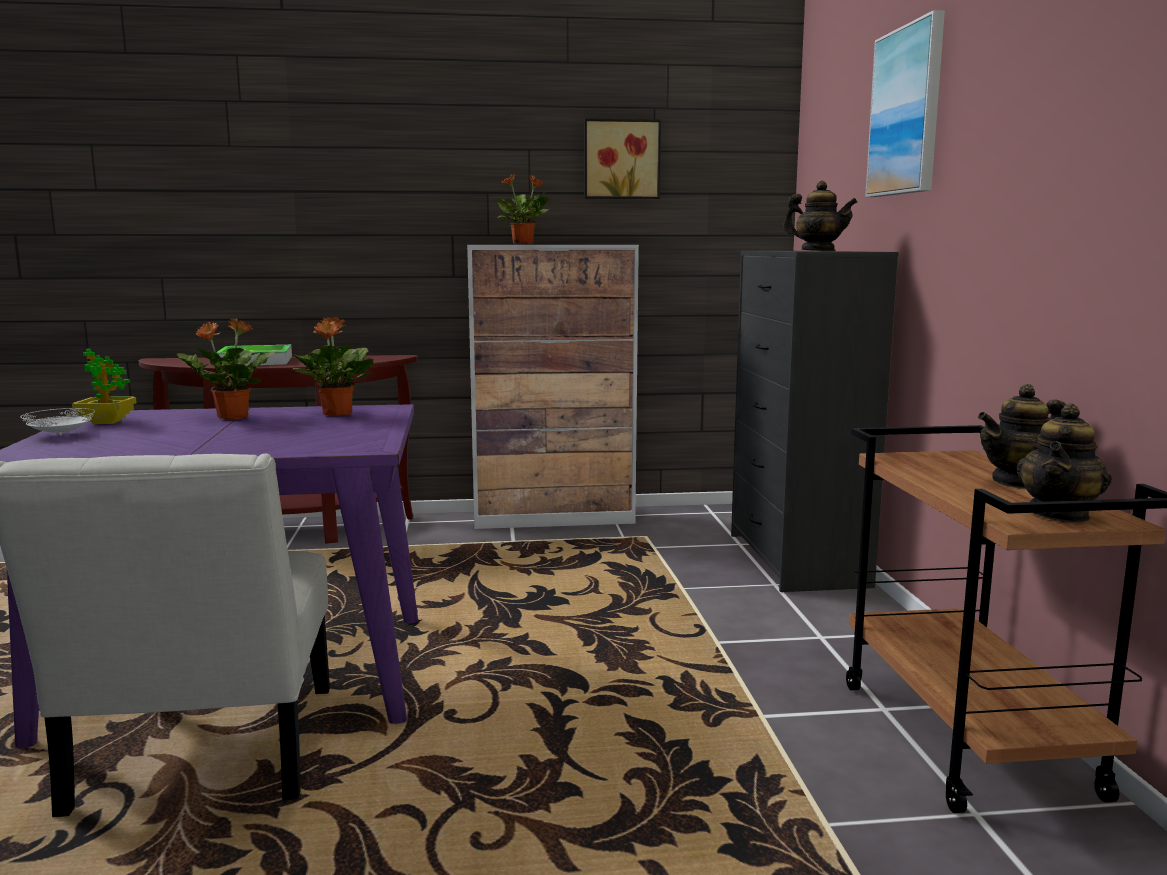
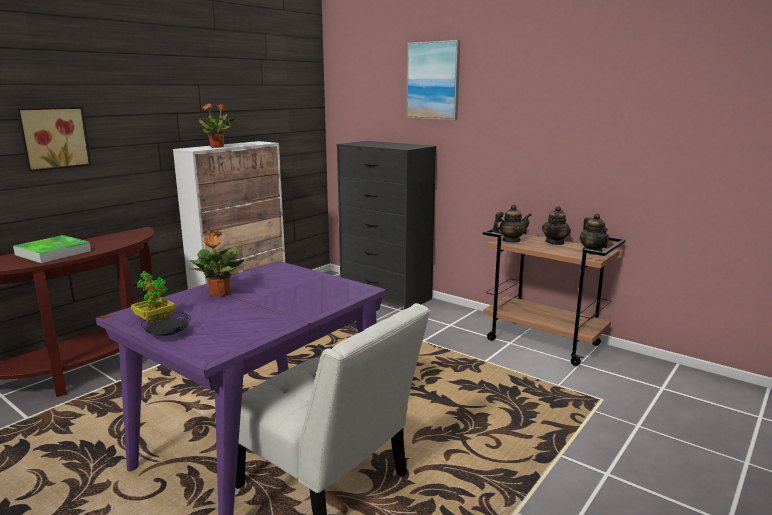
camera: 45 degrees left, 5 degrees up
(60, 435) = (167, 335): white plate -> black plate
(336, 414) = (268, 276): potted plant -> none
(621, 159) = (248, 90): picture -> picture (53, 138)
(818, 250) = (399, 146): teapot -> teapot (511, 240)

